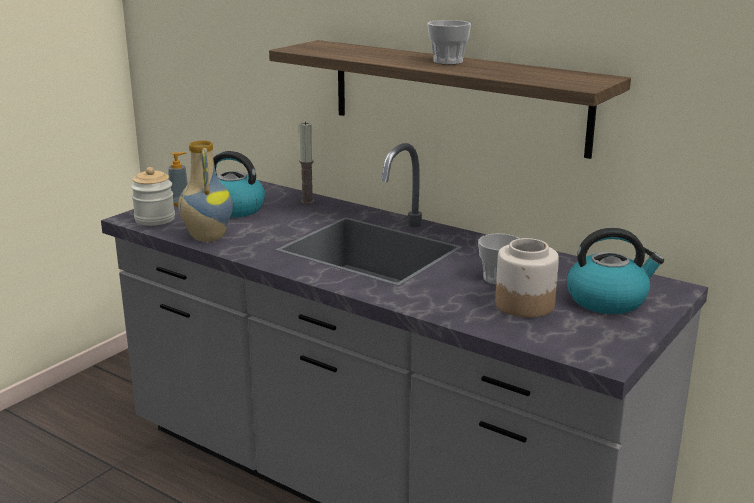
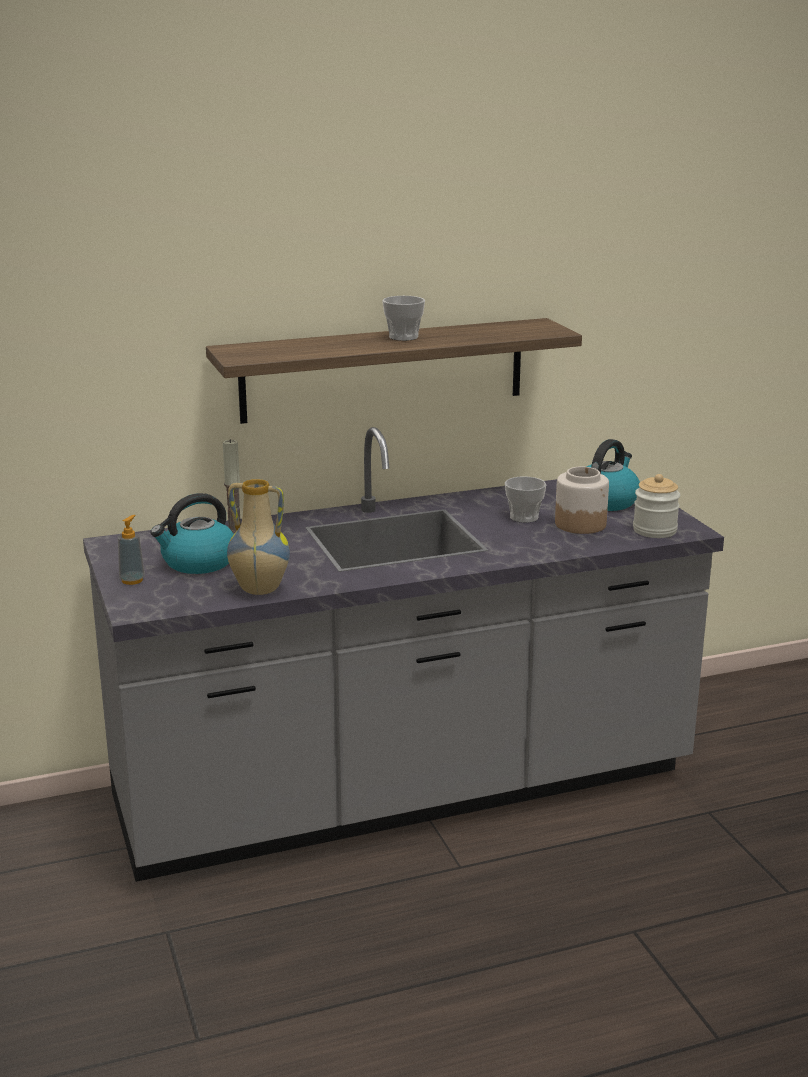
camera: 55 degrees left, 0 degrees up
(155, 219) = (161, 601): jar -> jar (654, 530)

